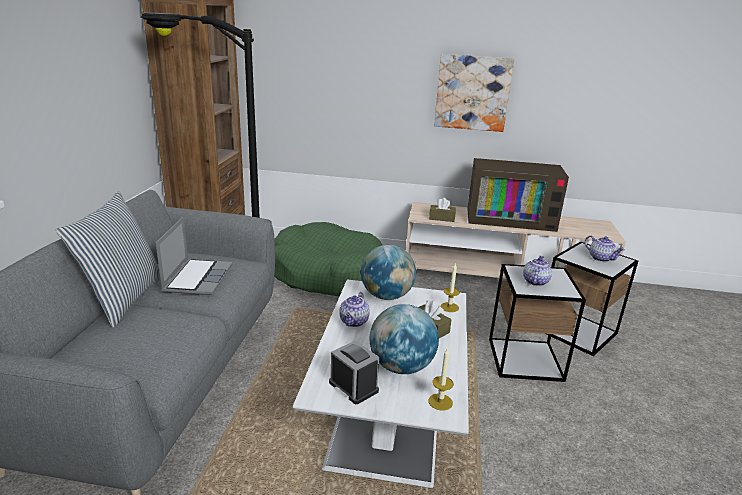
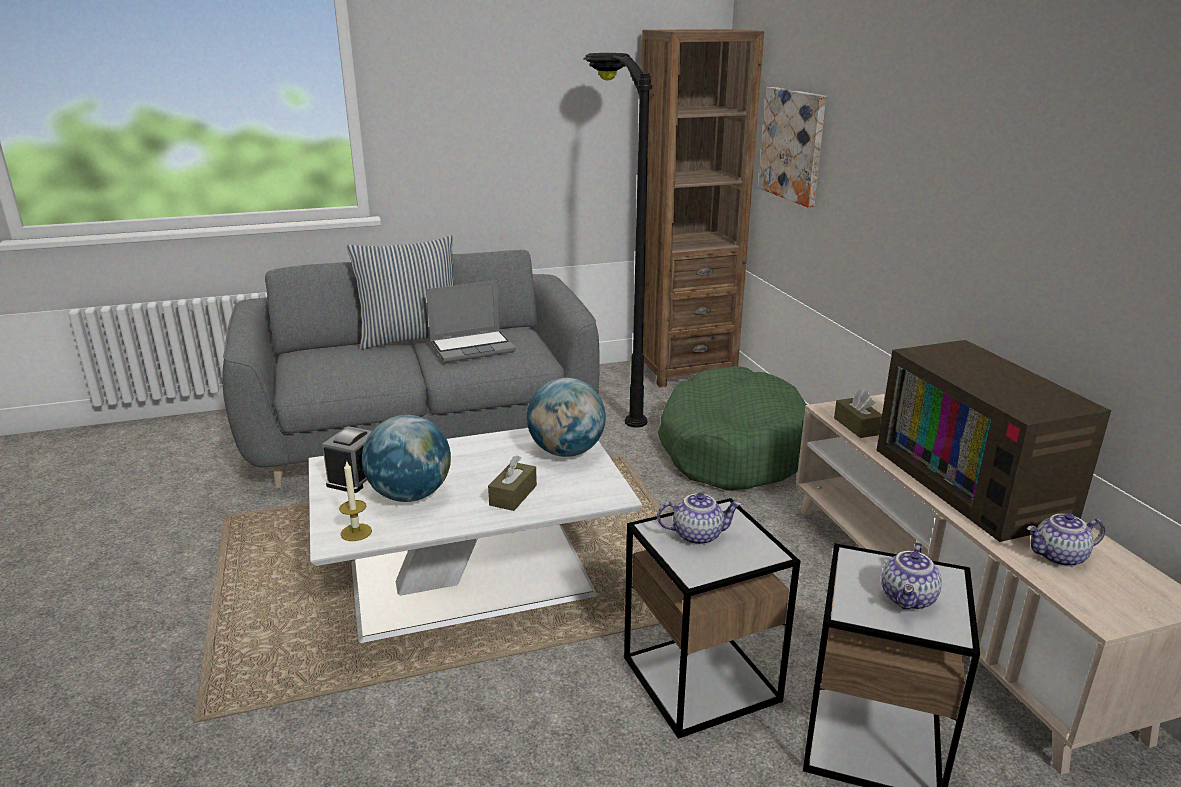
camera: 65 degrees right, 0 degrees up
(354, 322) = (484, 448): teapot -> teapot (1059, 558)
(449, 307) = (583, 498): candle -> none
(472, 93) = (999, 209): picture -> picture (793, 145)

